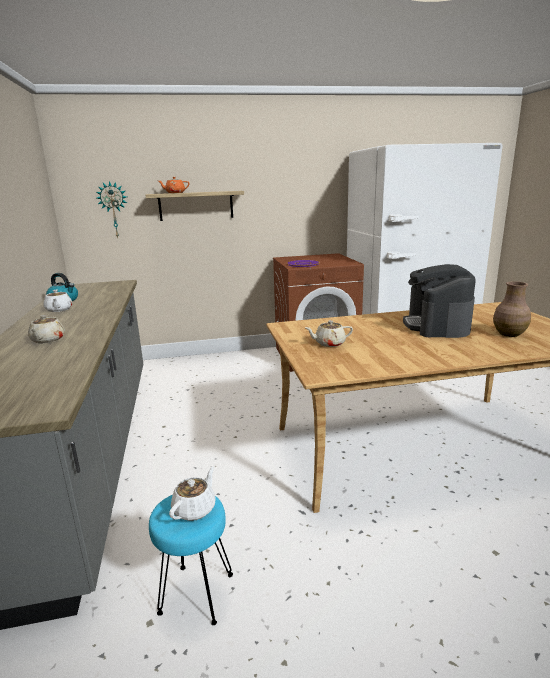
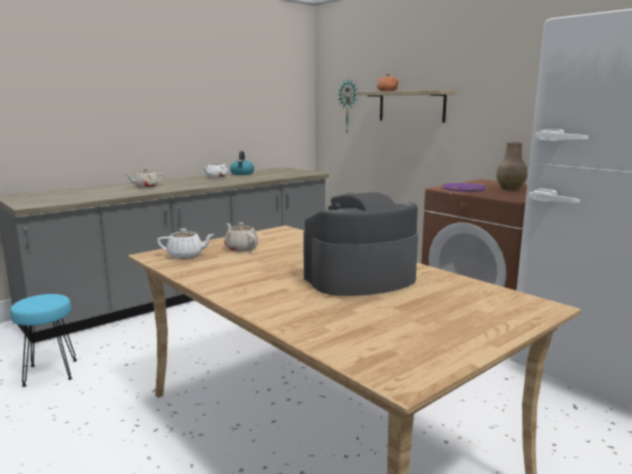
camera: 60 degrees right, 5 degrees down
(195, 509) = (42, 302): white teapot -> white teapot (186, 255)
(508, 334) = (370, 316): brown vase -> brown vase (510, 188)

